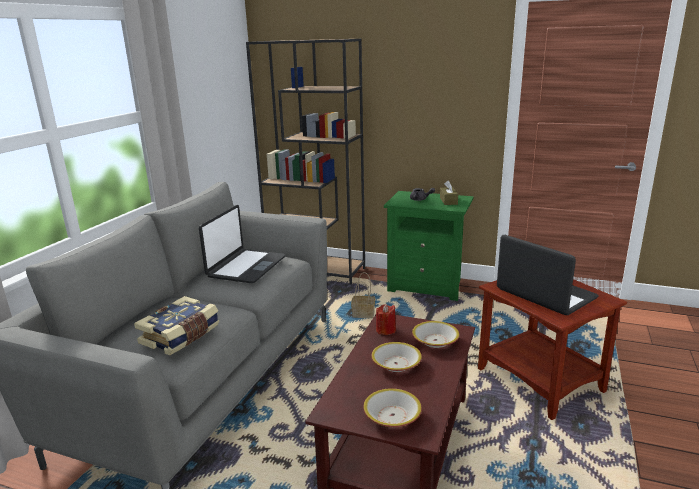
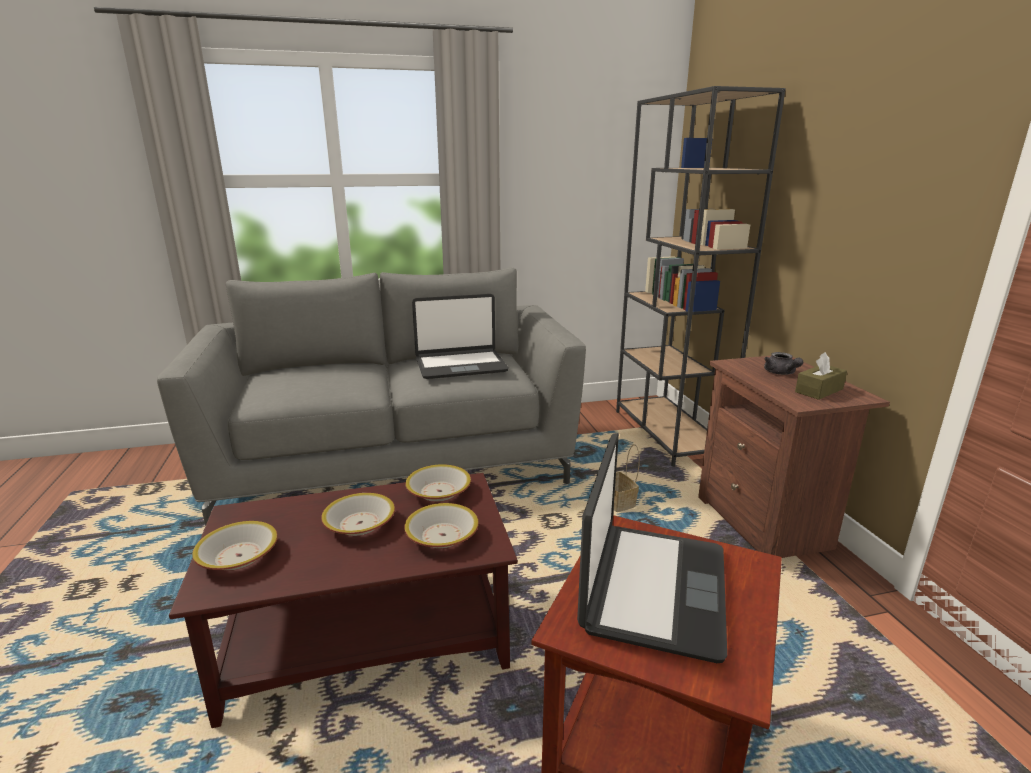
camera: 55 degrees right, 0 degrees up
(181, 336) = (292, 388): book -> none
(385, 330) = (439, 492): red candle -> bowl
(427, 286) = (766, 525): green nightstand -> brown nightstand

